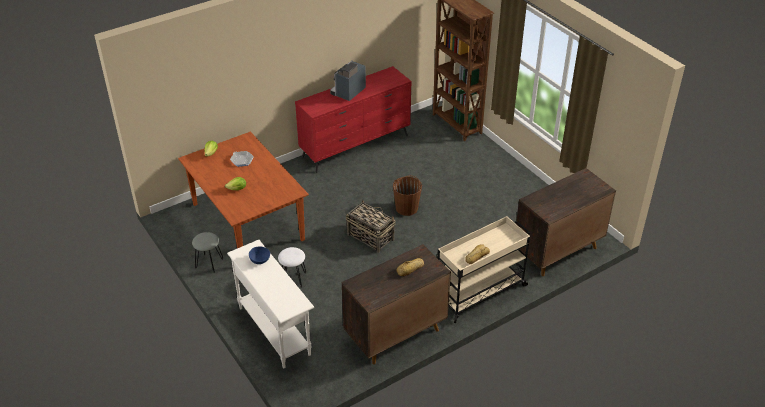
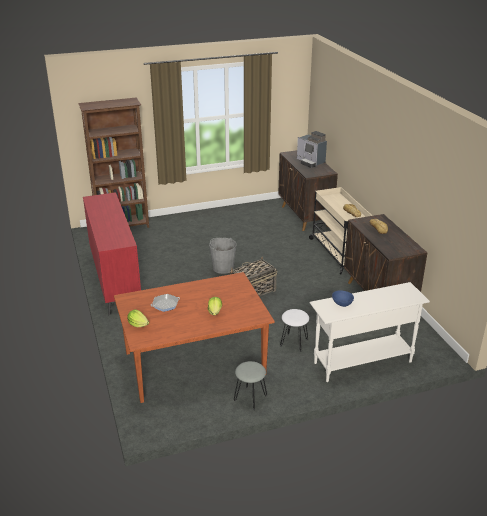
camera: 75 degrees left, 10 degrees down
(348, 92) = (108, 222): coffee machine -> coffee machine (310, 162)
(407, 208) = (223, 268): brown bucket -> grey bucket

